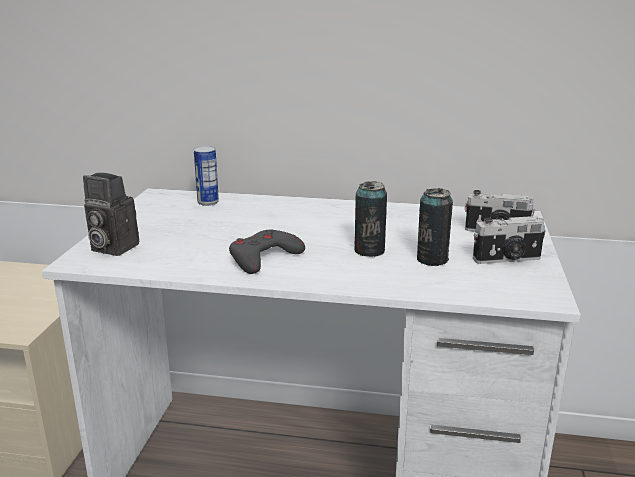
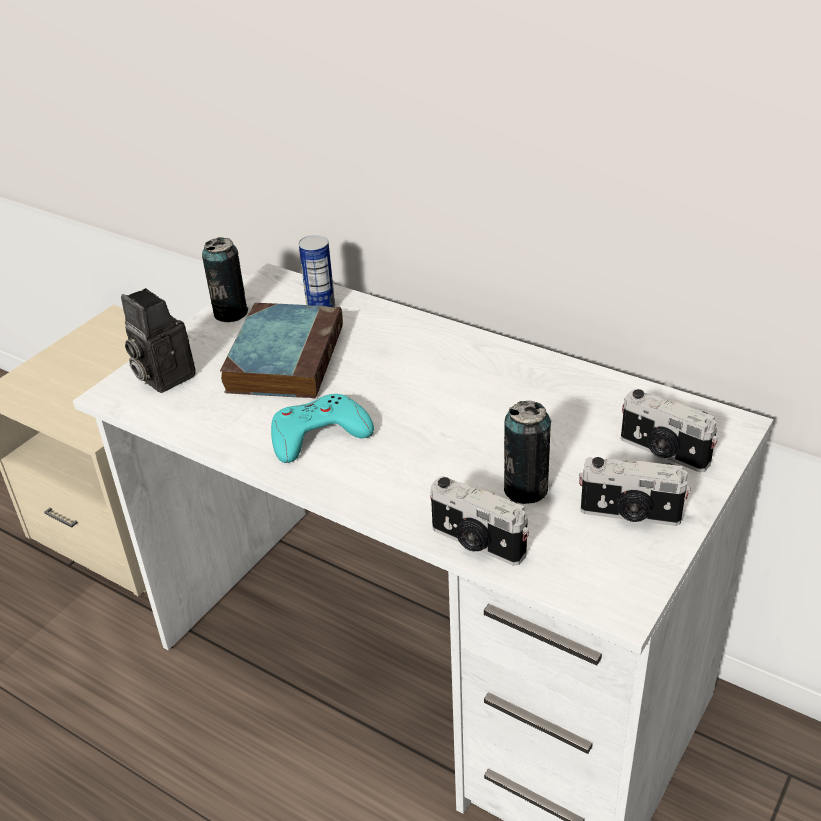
camera: 25 degrees right, 15 degrees up
(203, 226) = (285, 357): none -> book
(263, 257) = (318, 435): grey game controller -> turquoise game controller
(369, 251) = (456, 452): can -> can (230, 313)
(427, 288) = (476, 543): none -> camera

